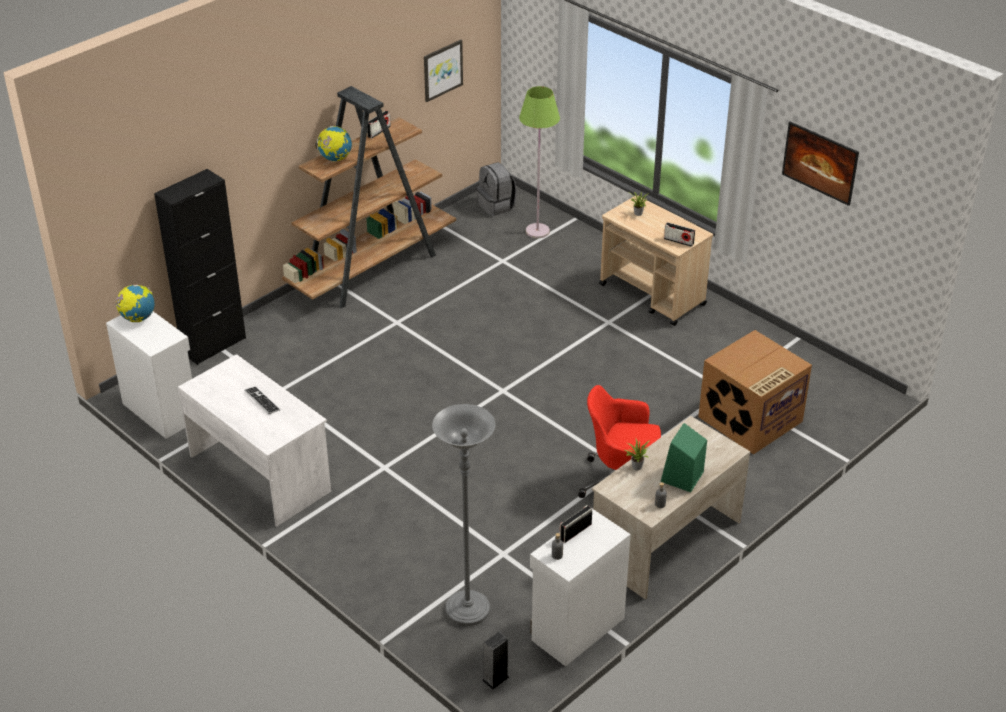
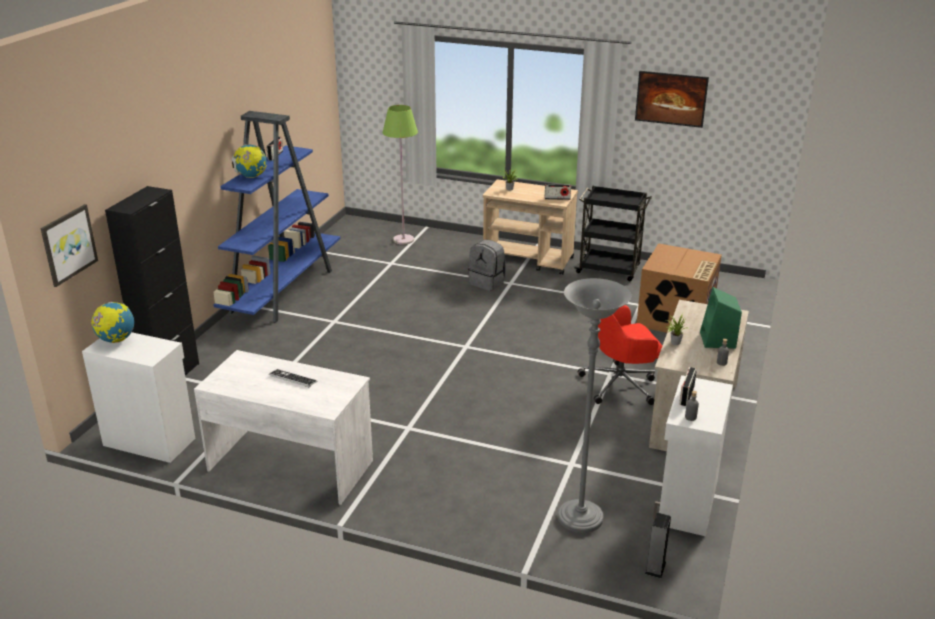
camera: 25 degrees left, 10 degrees down
(372, 269) = (283, 290): brown bookcase -> blue bookcase
(442, 70) = (304, 107): picture -> picture (68, 244)
(496, 206) = (357, 231): grey backpack -> grey backpack (487, 282)
(732, 333) = (609, 270): none -> black cart

